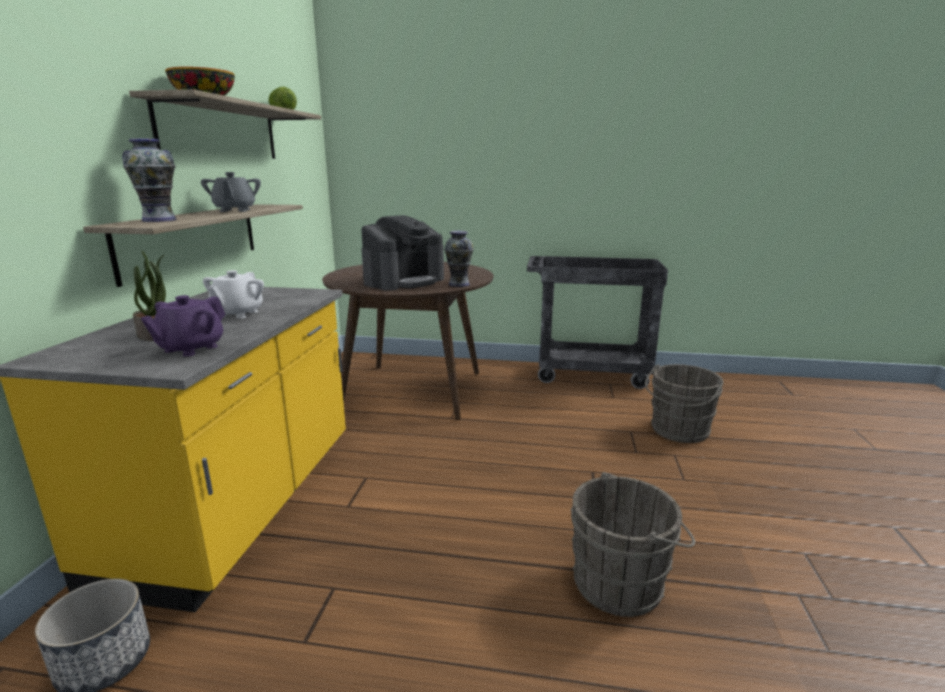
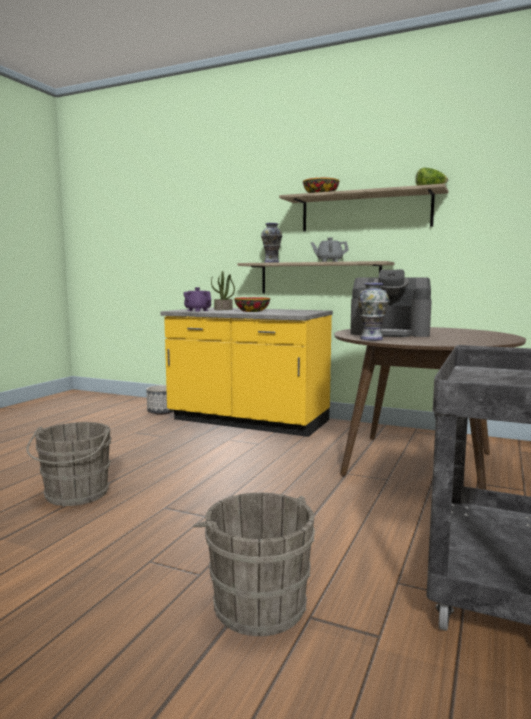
camera: 105 degrees right, 10 degrees down
(237, 314) = (252, 311): white teapot -> bowl
(404, 281) = (390, 333): coffee machine -> coffee machine turned 45 degrees counterclockwise

